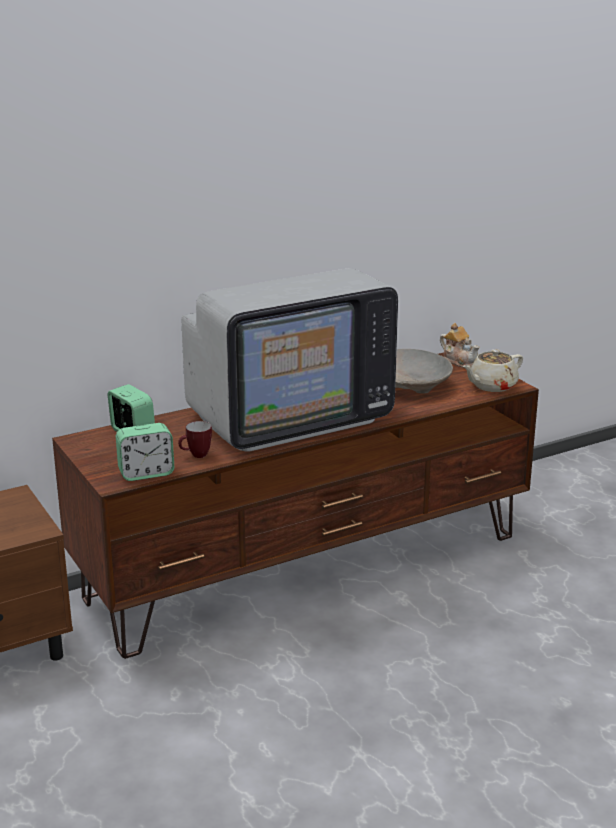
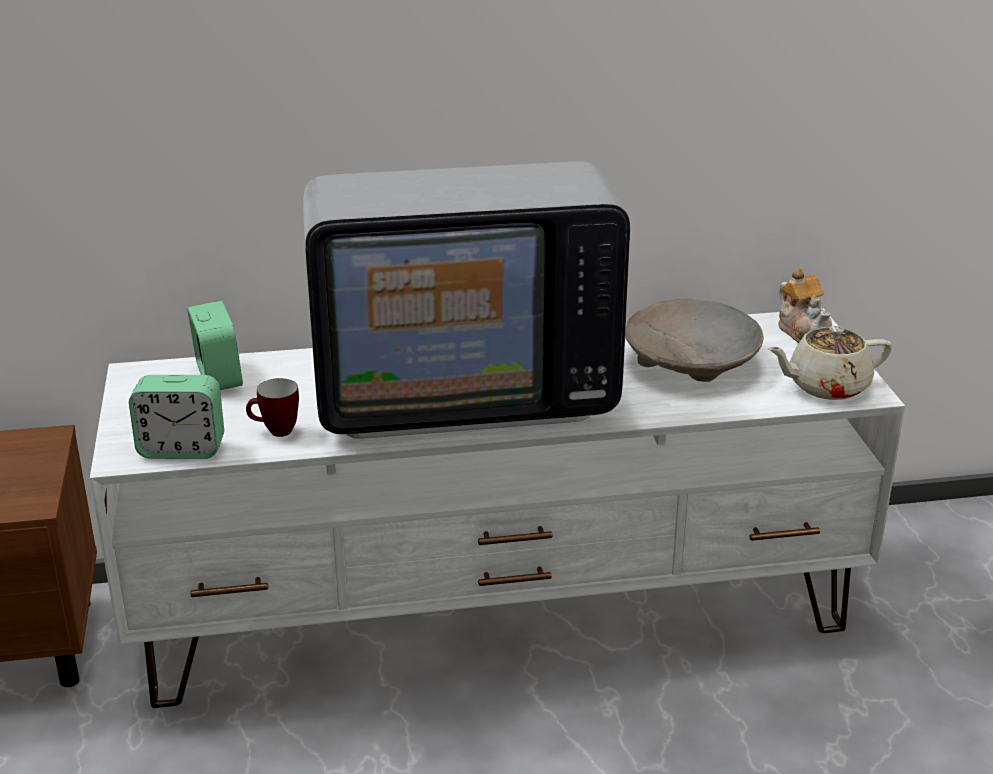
camera: 20 degrees right, 5 degrees up
(308, 566) = (499, 612): brown tv stand -> white tv stand

